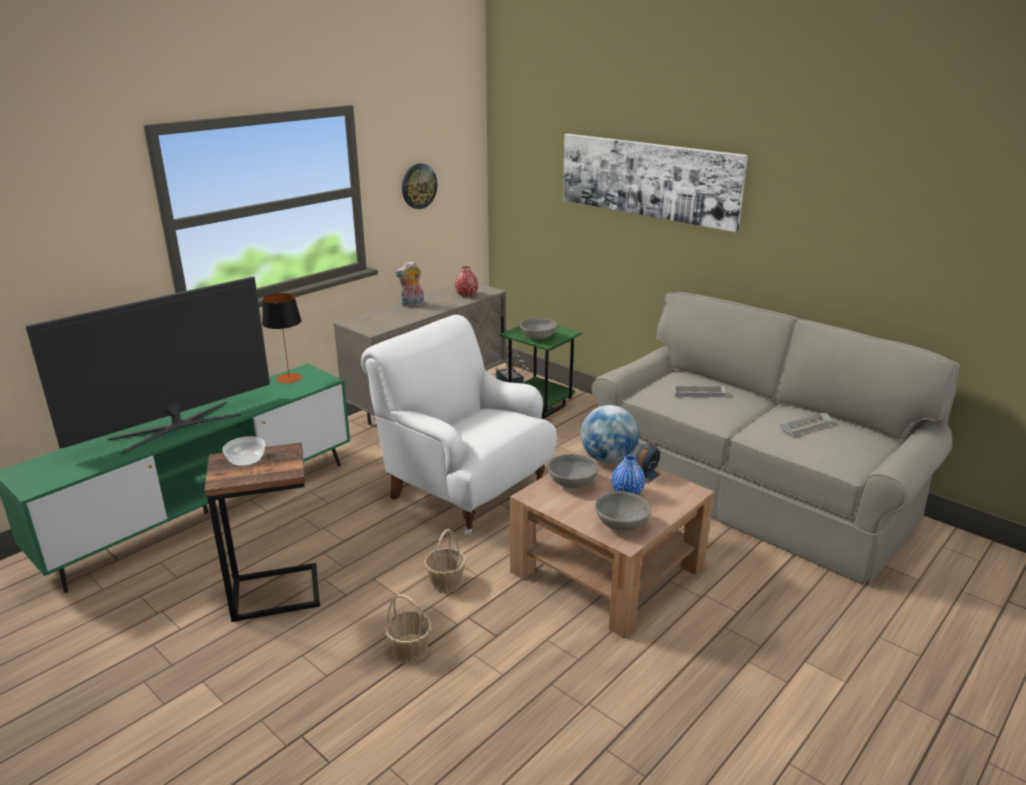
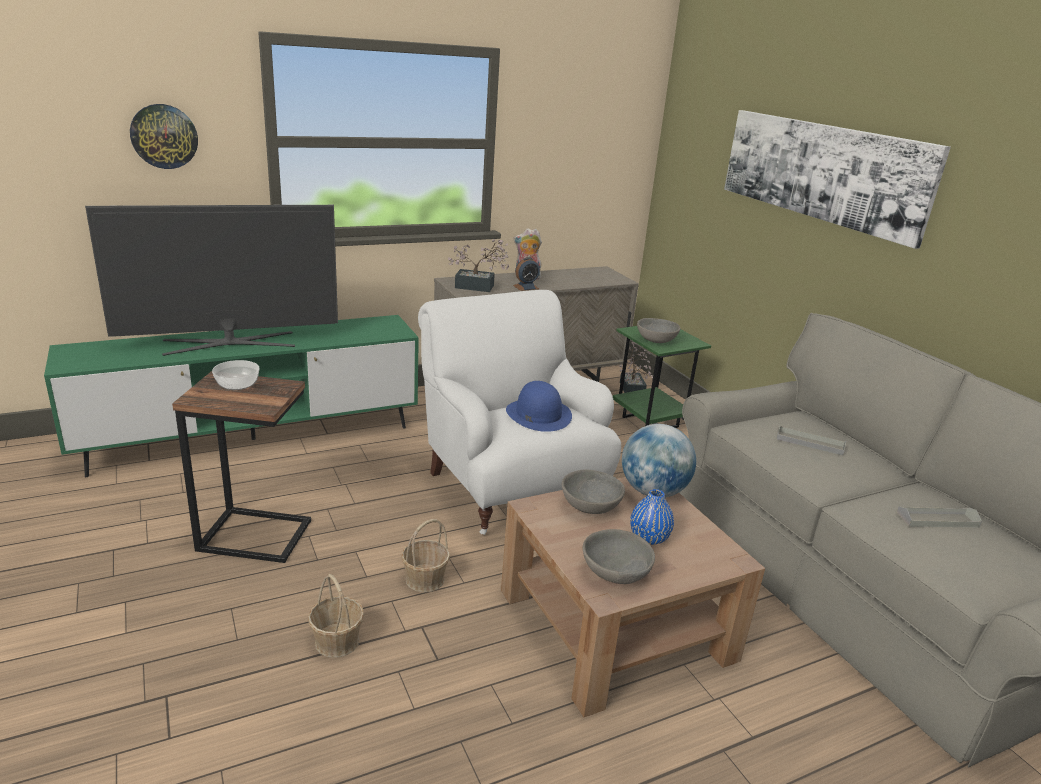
camera: 20 degrees right, 0 degrees up
(289, 378) = (368, 324): table lamp -> none
(380, 323) = (479, 287): none -> potted plant
(418, 186) = (567, 152): wall clock -> wall clock (164, 136)
(466, 295) = (592, 279): red vase -> none
(489, 422) = (538, 414): none -> blue hat
(646, 475) = (687, 523): alarm clock -> alarm clock (526, 287)

